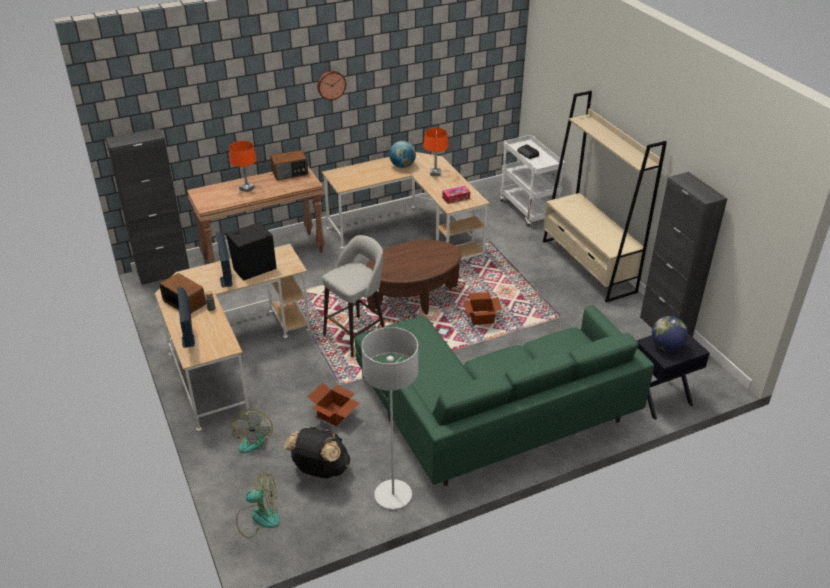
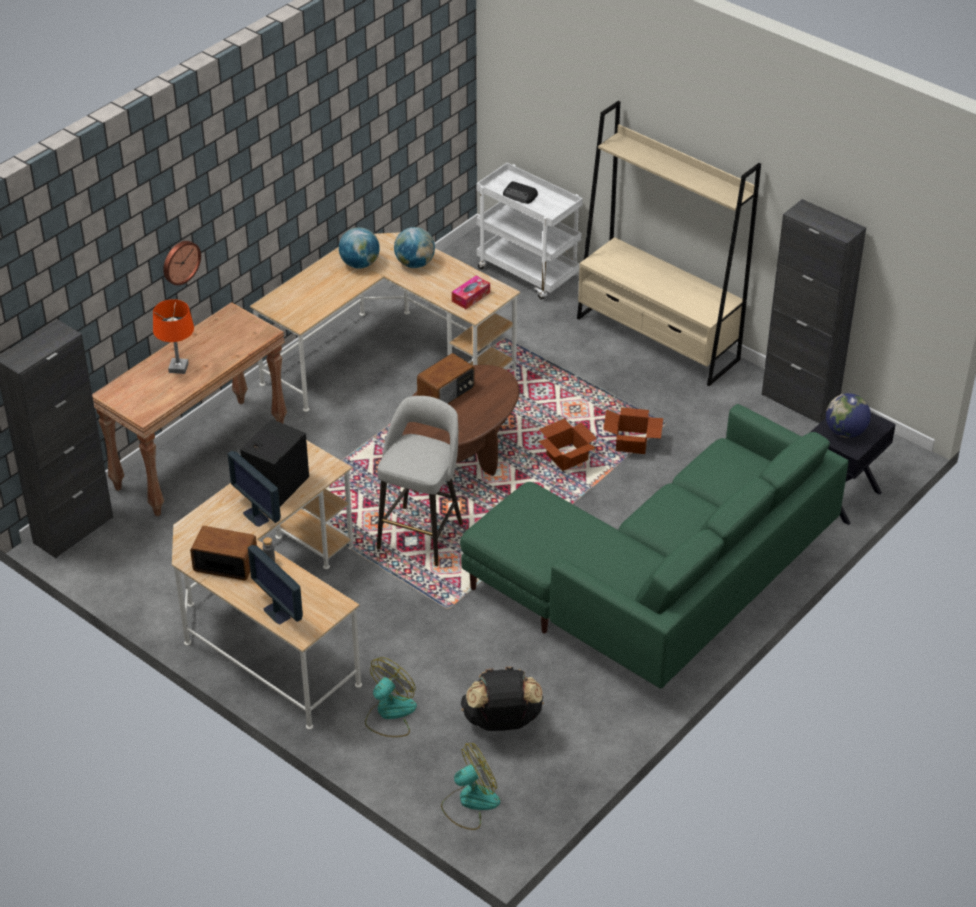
camera: 25 degrees left, 5 degrees up
(253, 438) = (390, 714): fan -> fan turned 120 degrees counterclockwise
(290, 173) = (221, 324): radio -> radio (447, 392)
(331, 84) = (254, 178): wall clock -> wall clock (180, 261)
(334, 415) = (470, 649): cardboard box -> cardboard box (632, 443)
(393, 495) = (609, 720): grey floor lamp -> none
(435, 173) = (415, 264): orange table lamp -> globe

